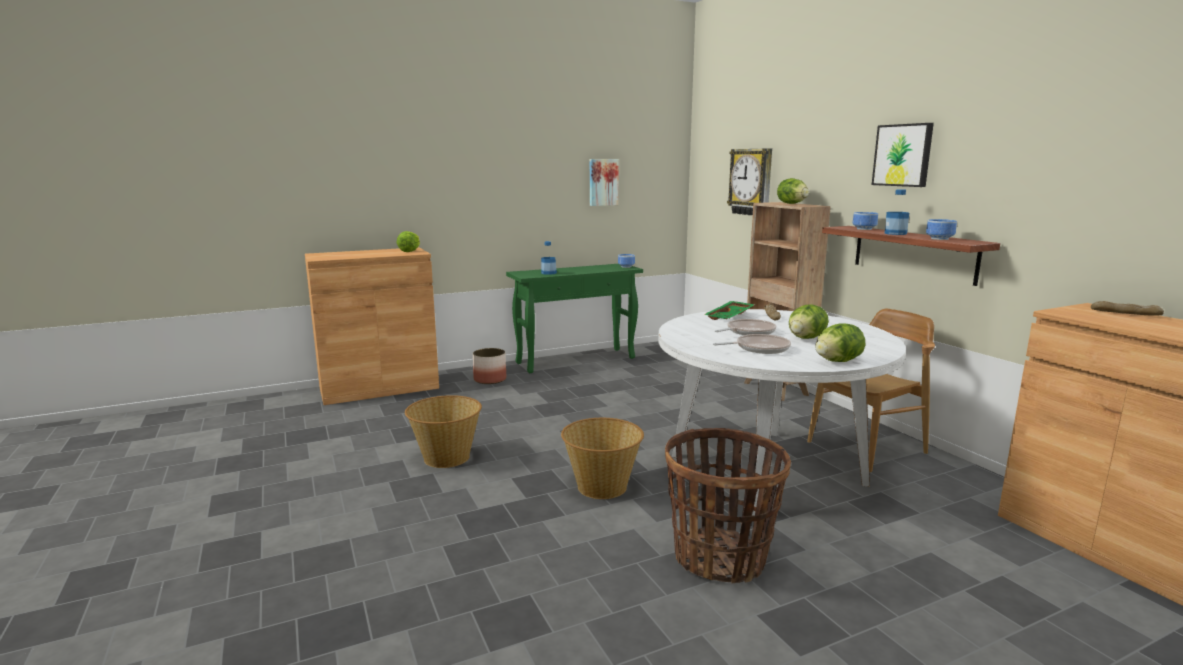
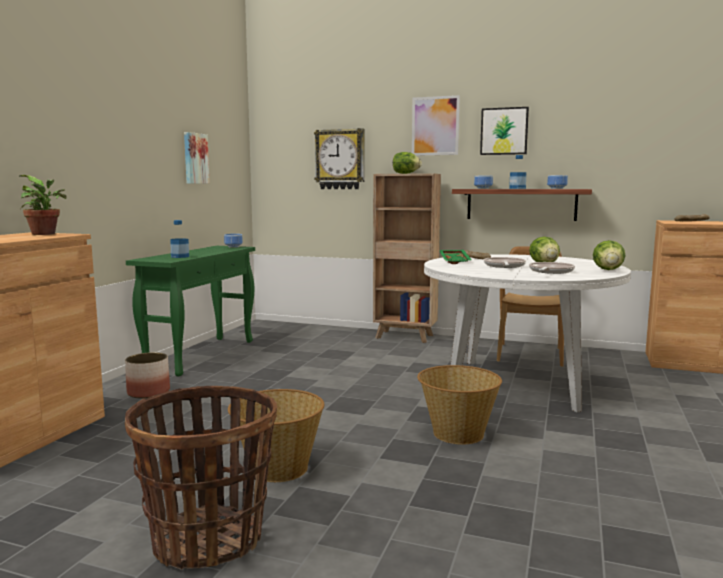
camera: 45 degrees left, 5 degrees down
(410, 251) = (46, 234): lettuce -> potted plant
(720, 558) = (621, 441): basket -> basket (208, 539)
(834, 146) = (435, 126): none -> picture

